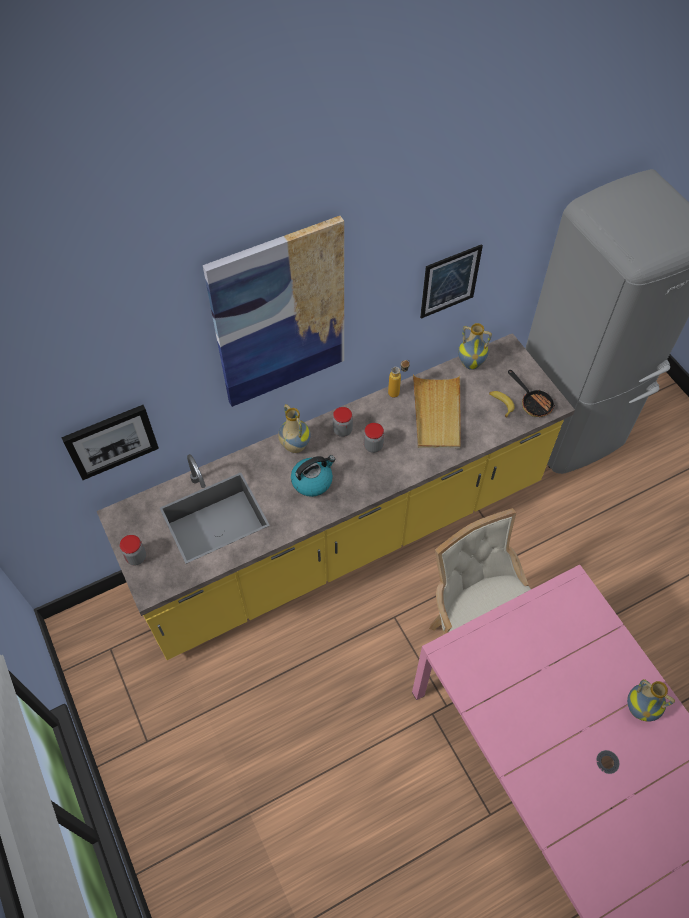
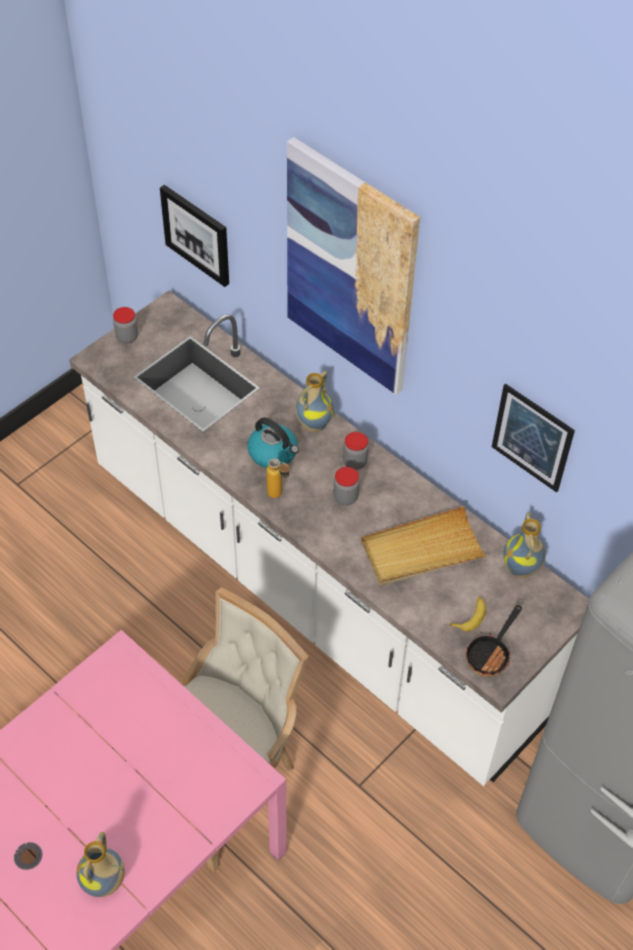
camera: 70 degrees right, 5 degrees down
(344, 537) = (313, 589): yellow counter -> white counter
(397, 391) = (437, 501): bottle -> bottle (279, 496)

